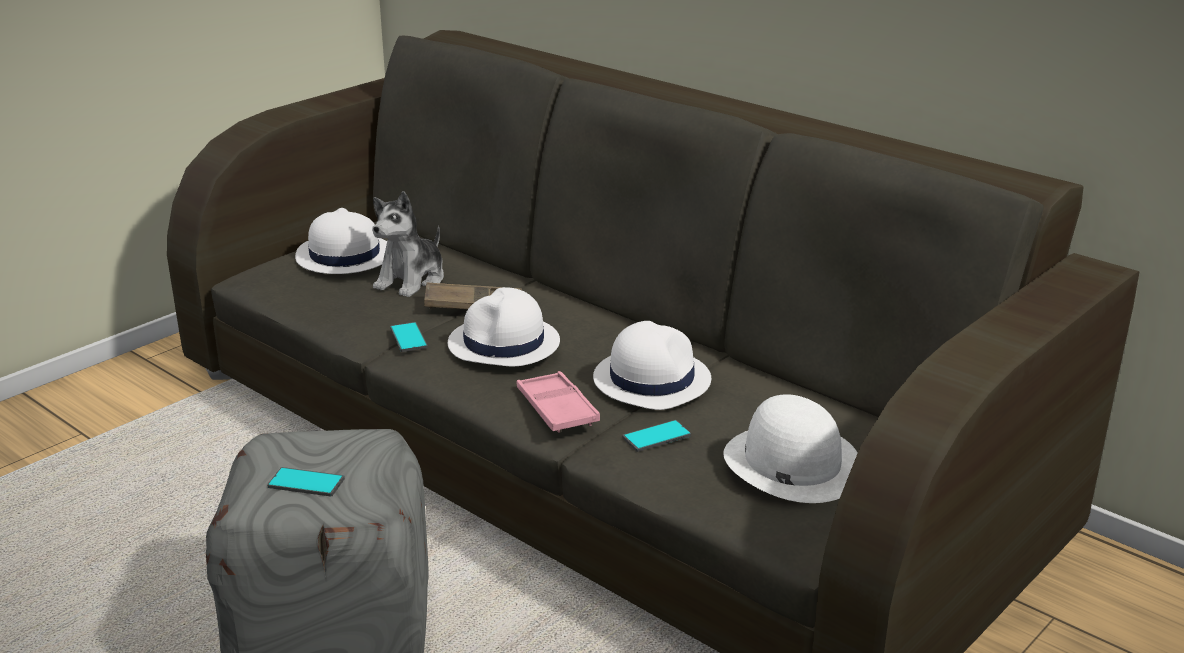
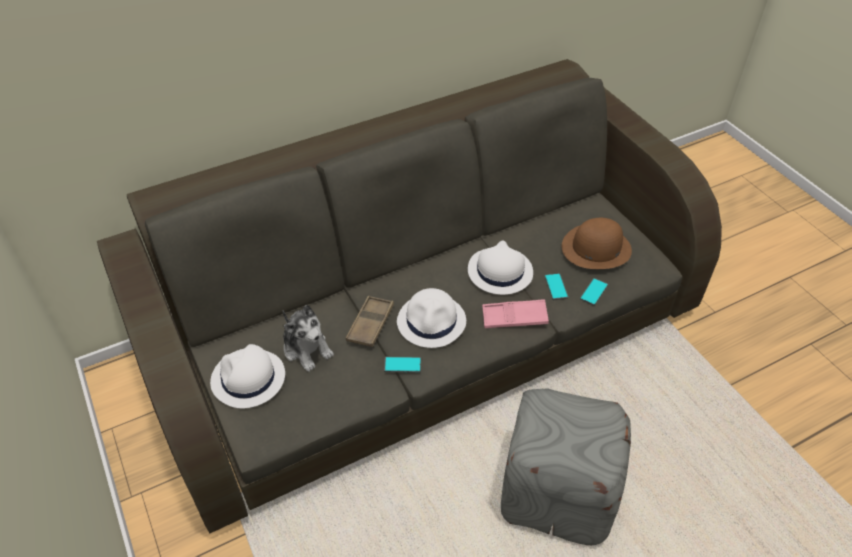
camera: 70 degrees left, 20 degrees up
(306, 483) = (581, 440): phone -> phone (593, 292)
(791, 463) = (596, 248): white hat -> brown hat

